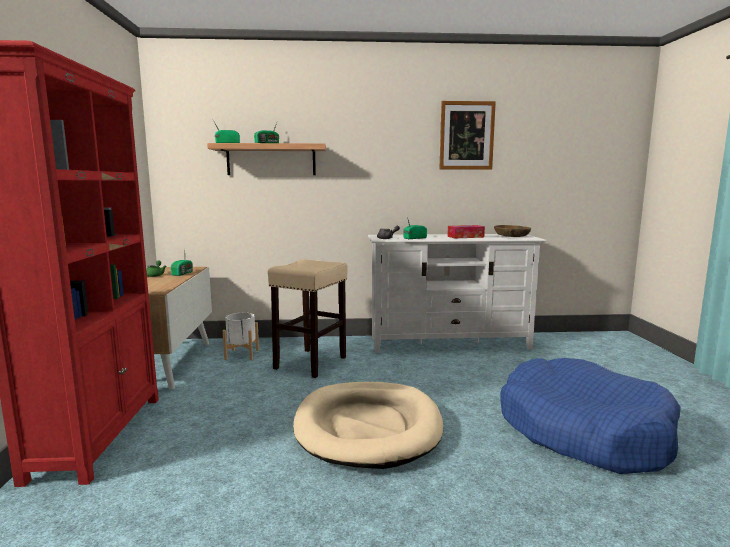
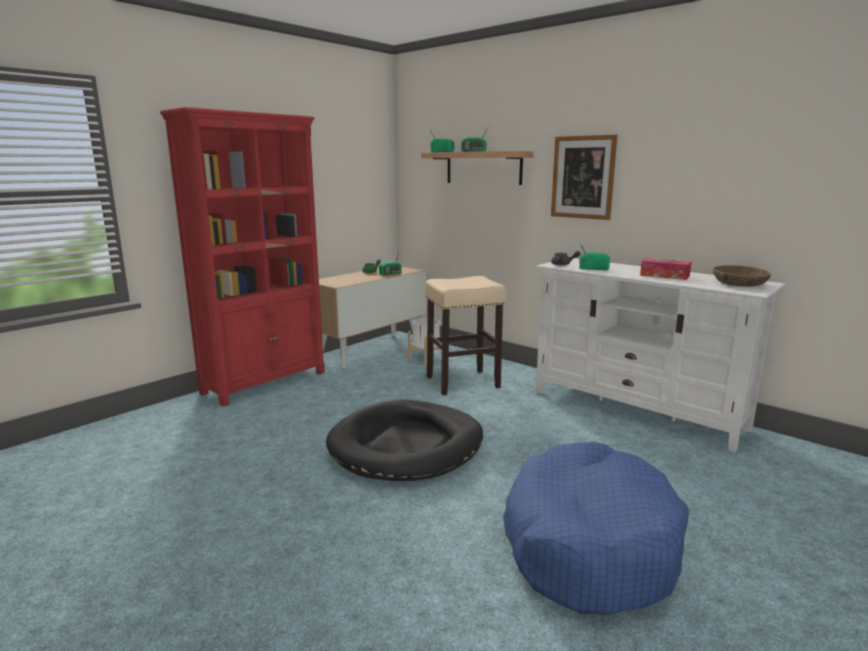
camera: 45 degrees right, 5 degrees up
(368, 427) = (407, 445): beige dog bed -> black dog bed
(466, 135) = (706, 133): picture -> picture (583, 177)

